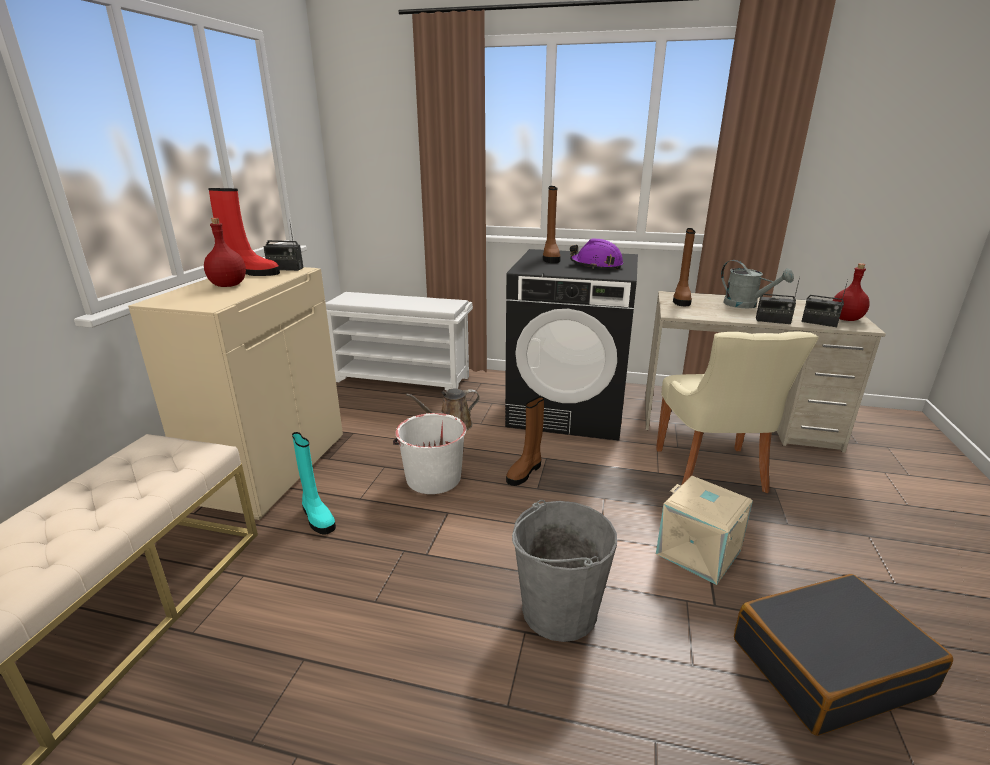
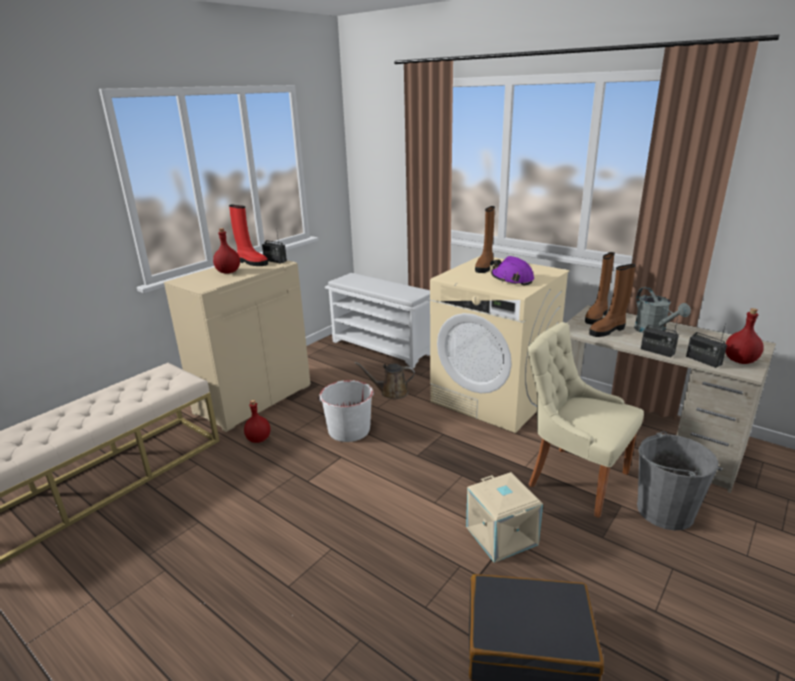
camera: 25 degrees right, 0 degrees up
(317, 517) = (259, 439): turquoise boot -> red bottle
(525, 472) = (417, 441): brown boot -> brown boot (608, 330)
(558, 610) = (363, 542): grey bucket -> grey bucket (664, 511)
(568, 409) = (494, 397): black washing machine -> beige washing machine
(712, 472) = (574, 478): beige chair -> beige chair turned 105 degrees clockwise

